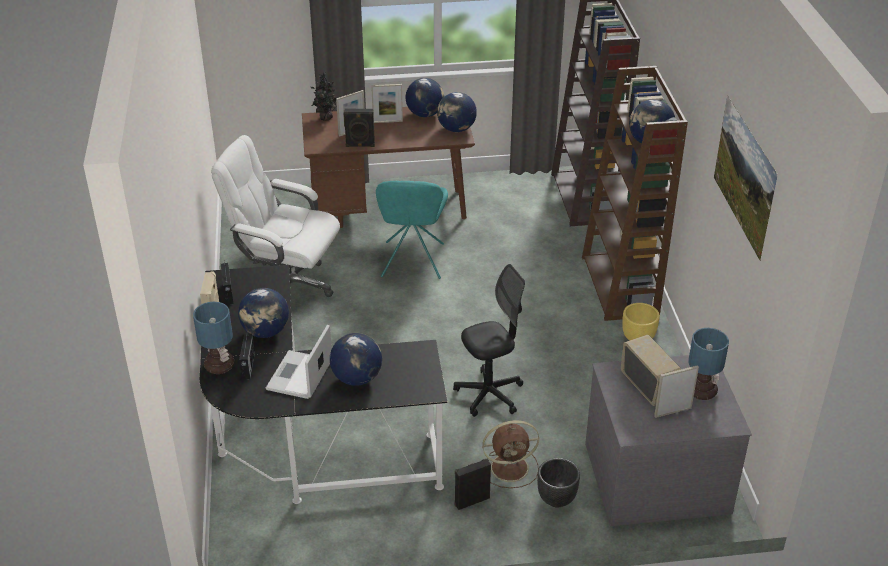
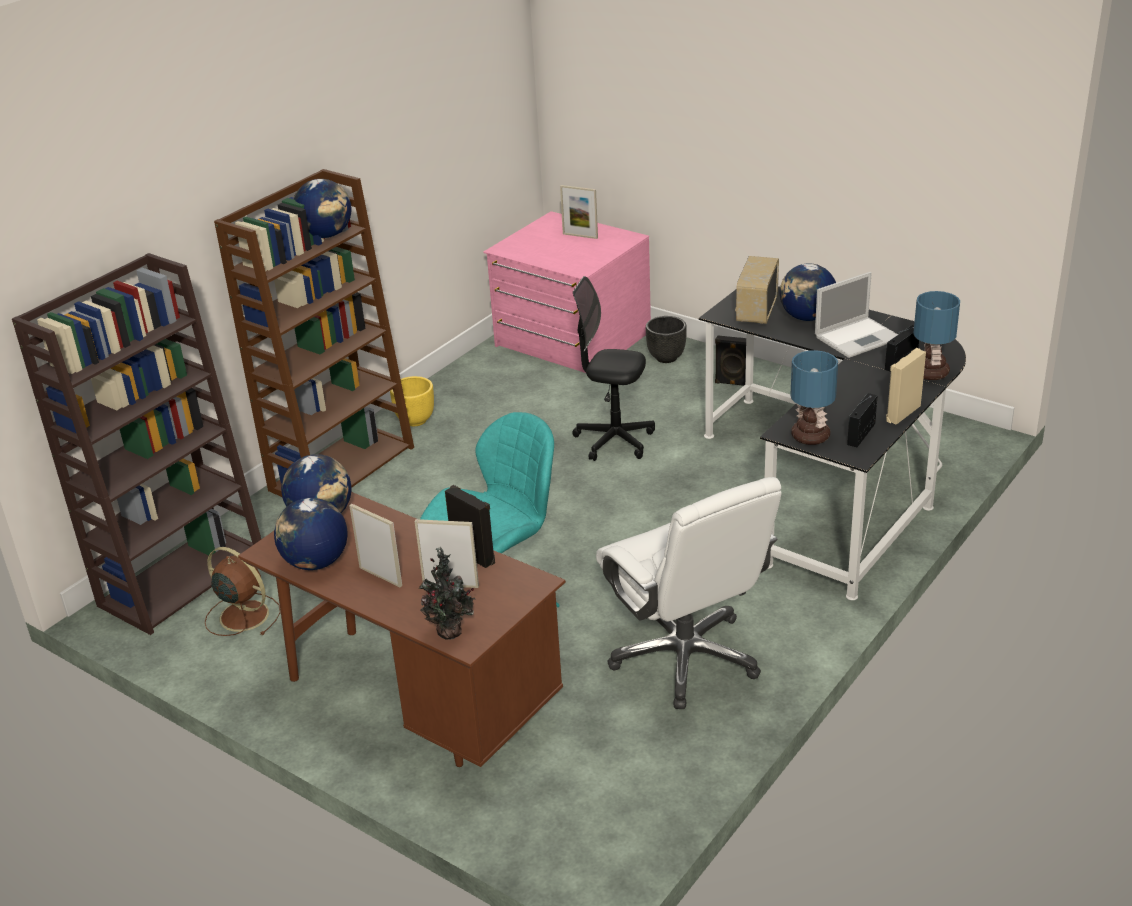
camera: 135 degrees left, 5 degrees down
(266, 332) = (855, 382): globe -> none
(511, 467) = (672, 388): brown fan -> brown fan (242, 615)
(648, 386) = (569, 252): radio -> radio (756, 311)
(656, 476) = (571, 340): grey dresser -> pink dresser
(700, 391) = (539, 237): table lamp -> table lamp (812, 436)
(739, 197) = (427, 111): picture -> none

